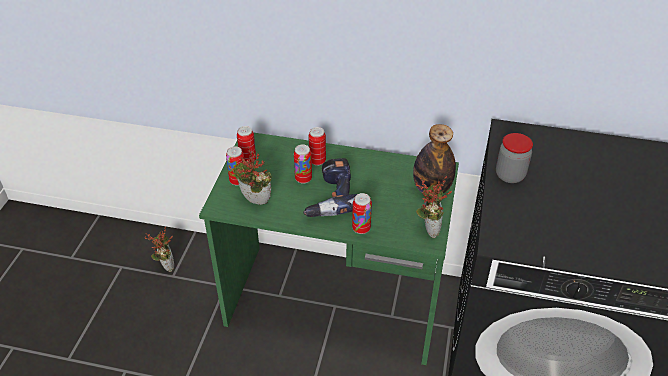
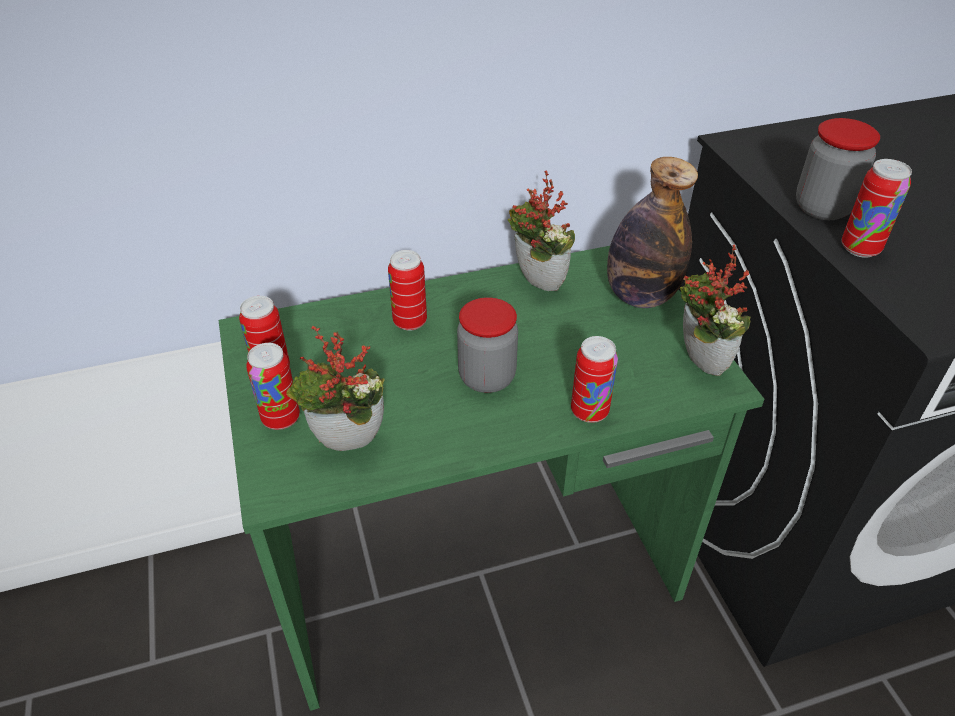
camera: 30 degrees left, 0 degrees up
(166, 265) = (126, 648): potted plant -> potted plant (535, 284)
(303, 179) = (409, 363): can -> can (860, 248)
(330, 197) = (487, 377): power drill -> jar

